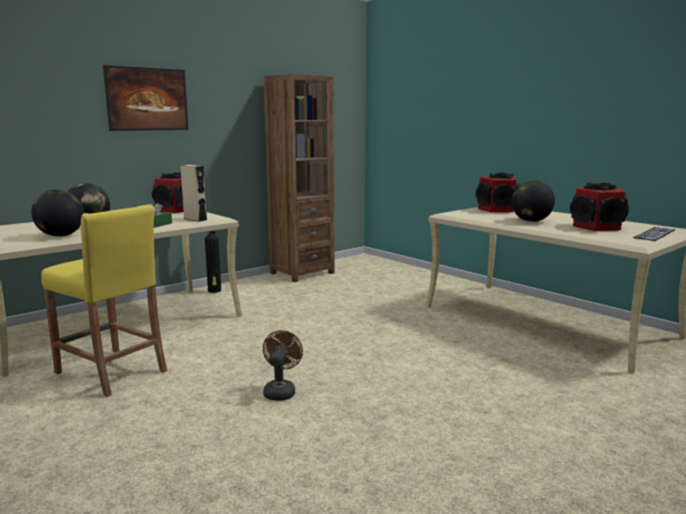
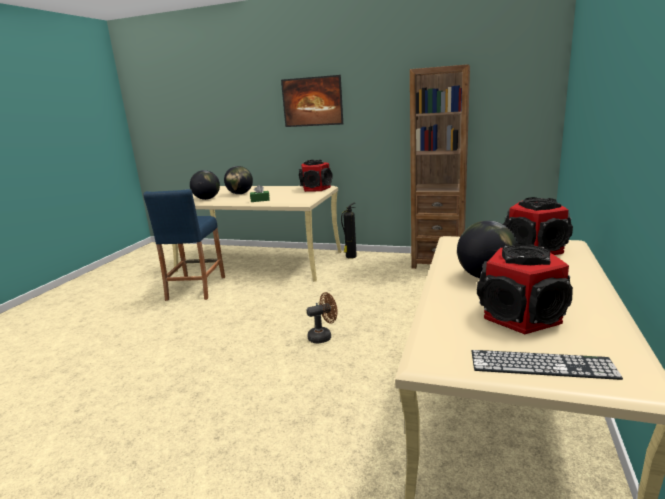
camera: 60 degrees right, 5 degrees up
(111, 372) = (196, 288): yellow stool -> blue stool
(195, 219) = (289, 199): beige speaker -> none
(280, 391) = (201, 340): brown fan -> brown fan (323, 336)

